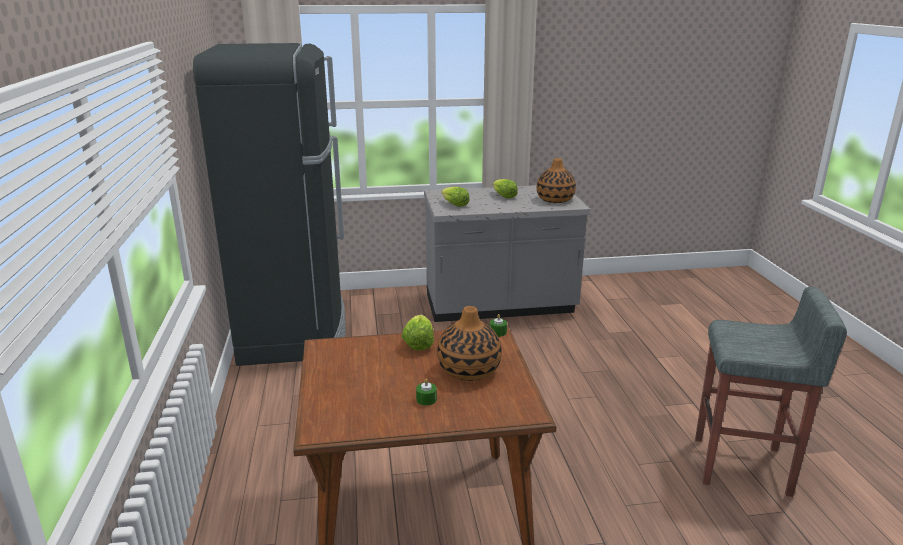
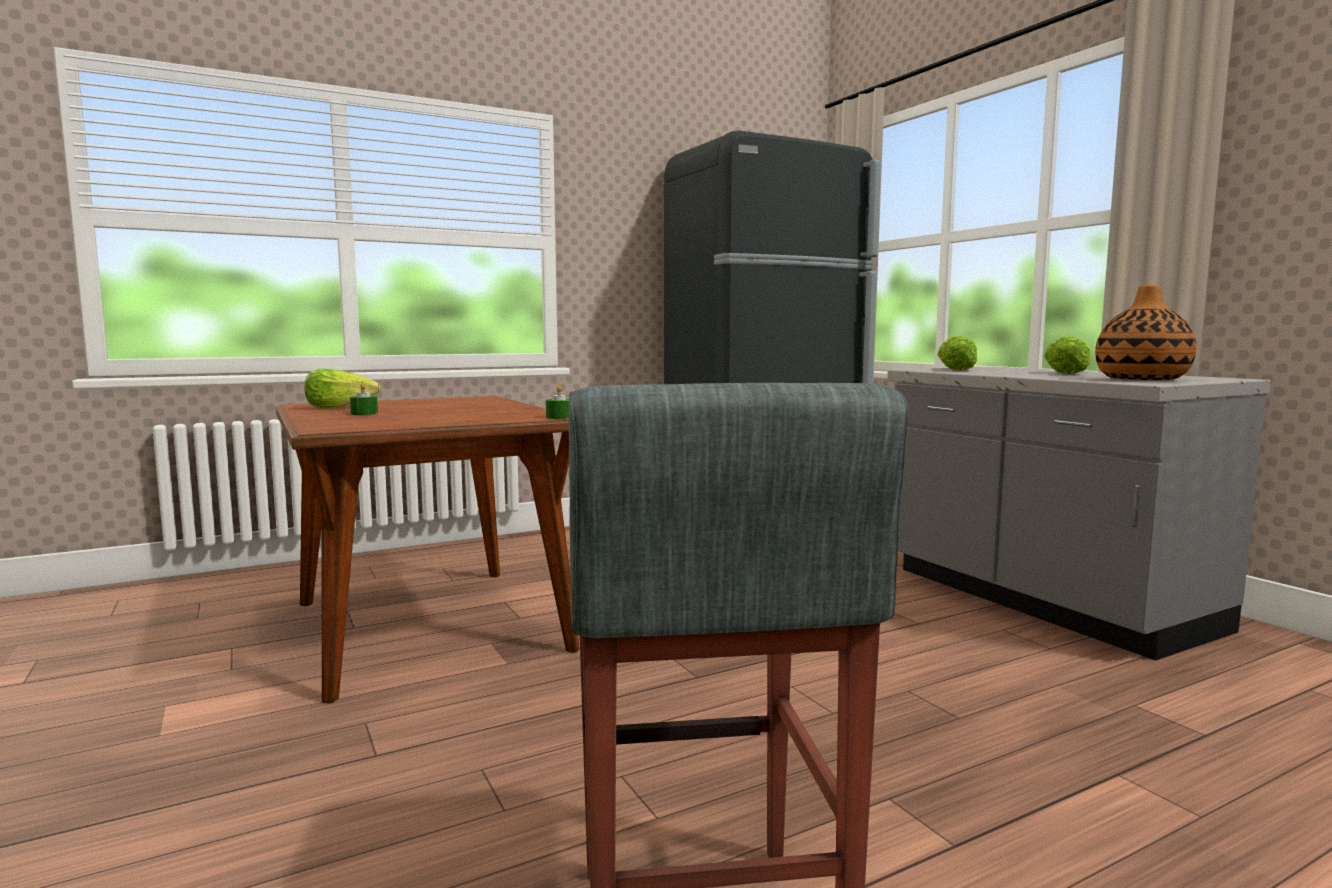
camera: 70 degrees right, 15 degrees down
(418, 343) = (506, 407): lettuce -> lettuce (340, 407)
(468, 370) = (439, 416): vase -> none

